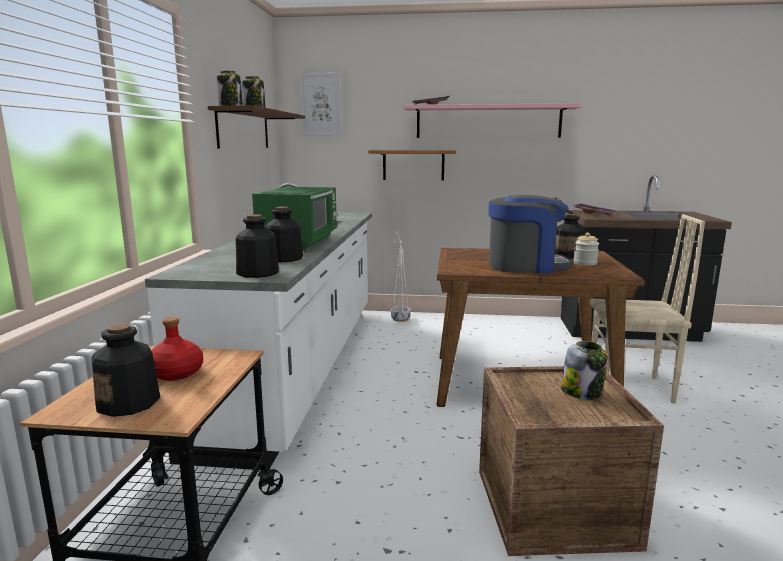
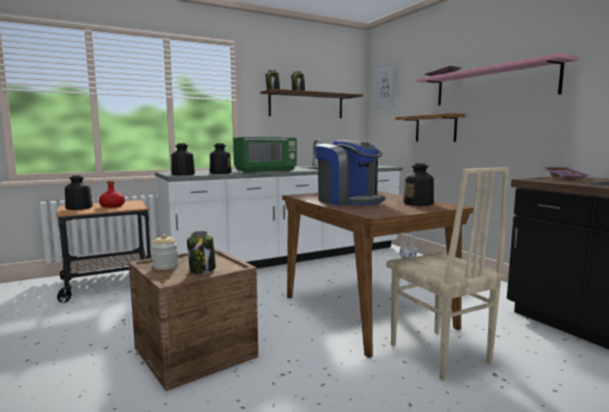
camera: 55 degrees right, 5 degrees down
(585, 263) = (397, 207): jar -> jar (165, 266)

